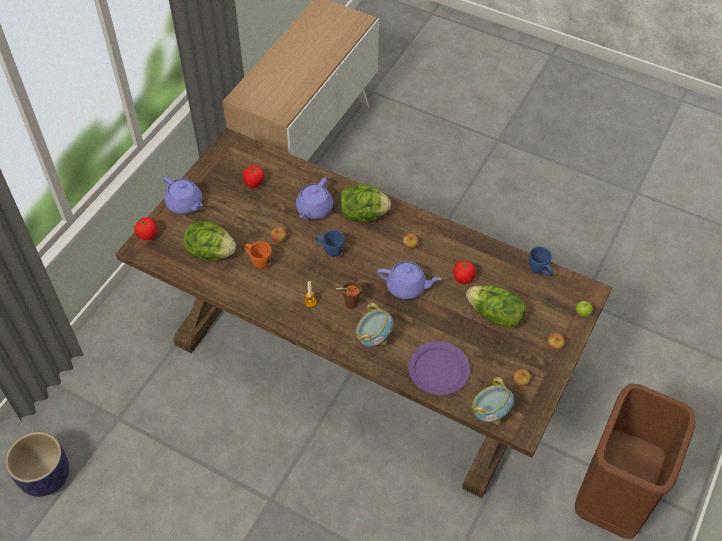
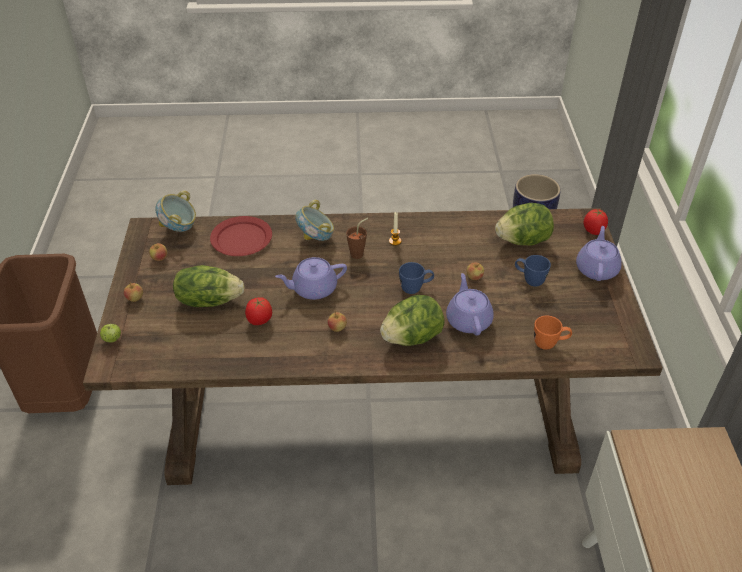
camera: 150 degrees right, 10 degrees down
(185, 204) = (596, 269): purple teapot -> purple teapot turned 90 degrees clockwise
(254, 183) = (557, 318): tomato -> none
(258, 261) = (473, 251): orange mug -> orange mug (549, 344)
(438, 370) = (241, 238): purple plate -> red plate
(539, 271) = (176, 363): blue mug -> blue mug (529, 280)

